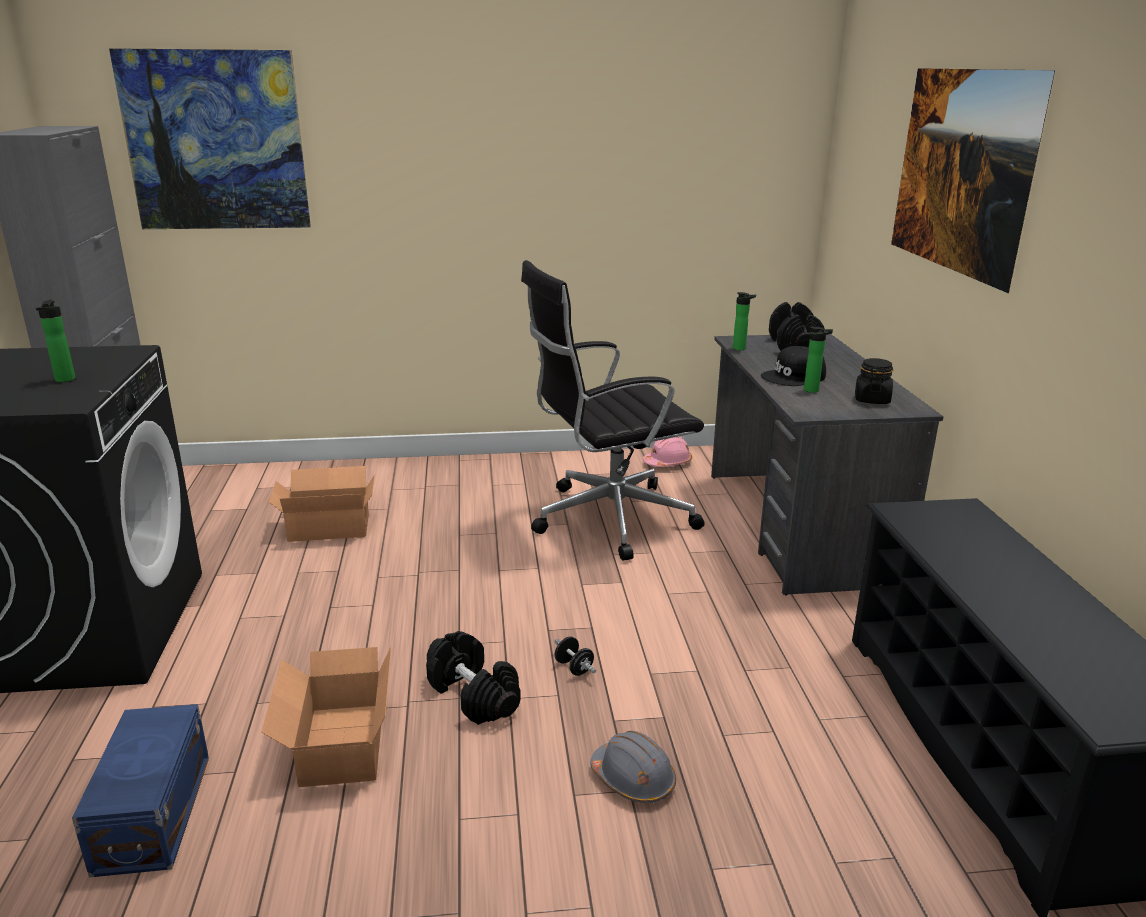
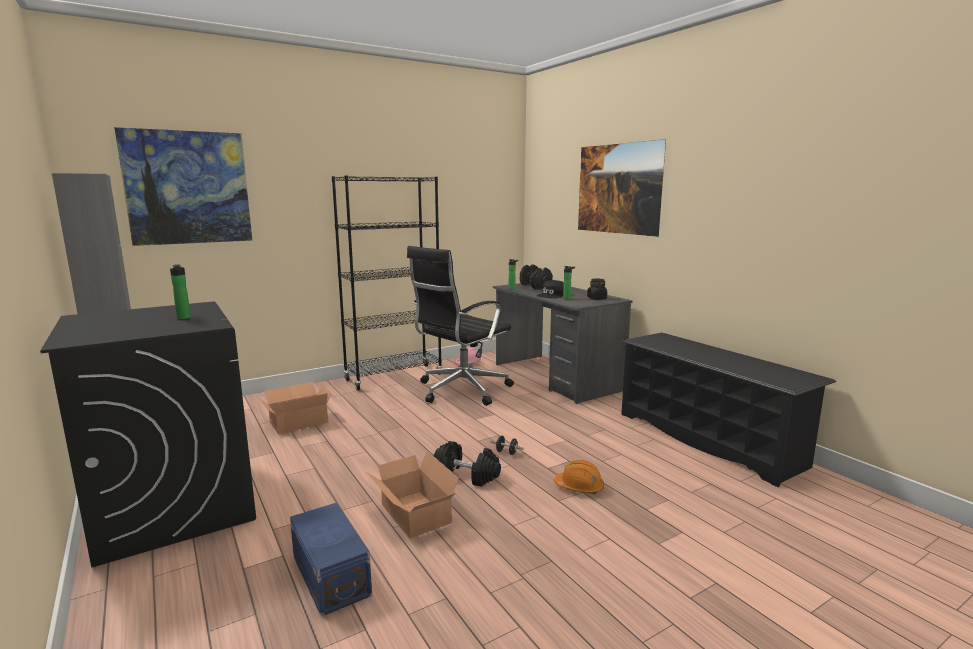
camera: 25 degrees left, 10 degrees down
(526, 470) = (394, 377): none -> black bookcase
(633, 779) = (579, 487): grey hard hat -> orange hard hat

